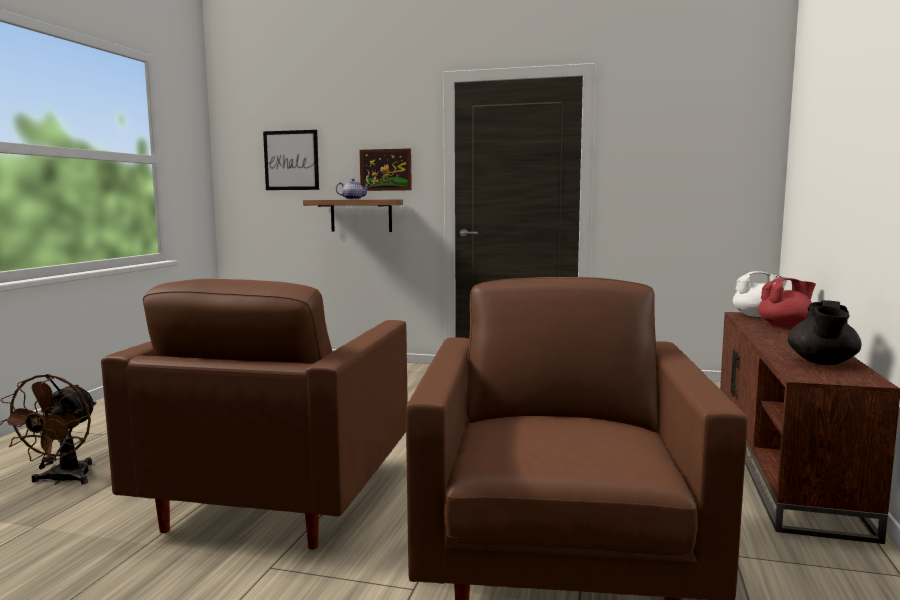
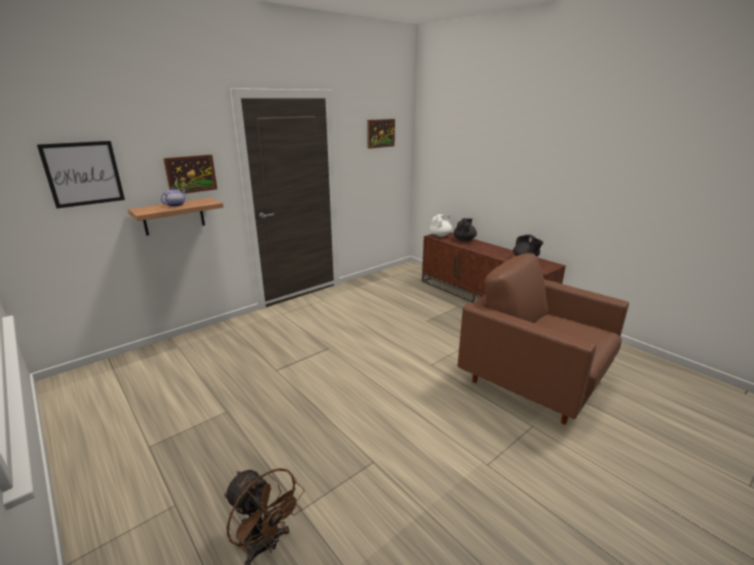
camera: 55 degrees left, 15 degrees up
(280, 496) = (402, 437): brown armchair -> none
(695, 128) = (380, 133): none -> picture
(785, 326) = (464, 240): red teapot -> black teapot

